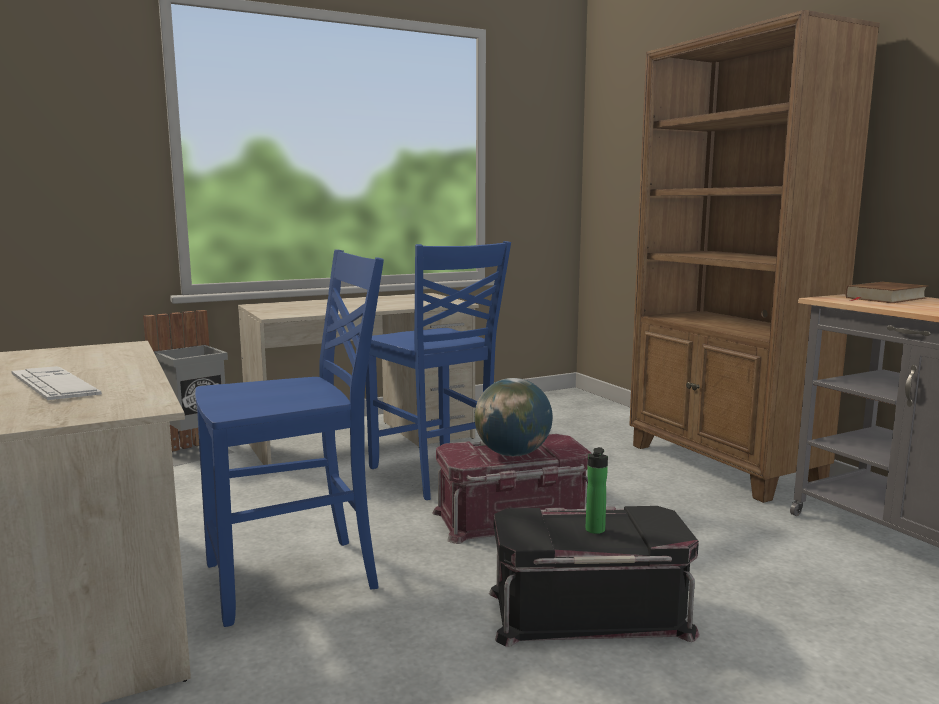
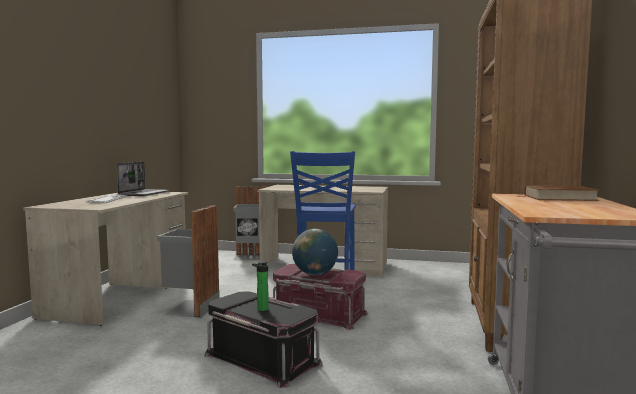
camera: 40 degrees right, 5 degrees down
(65, 356) = (144, 193): none -> laptop
(295, 578) = (190, 308): blue chair -> grey trash can

